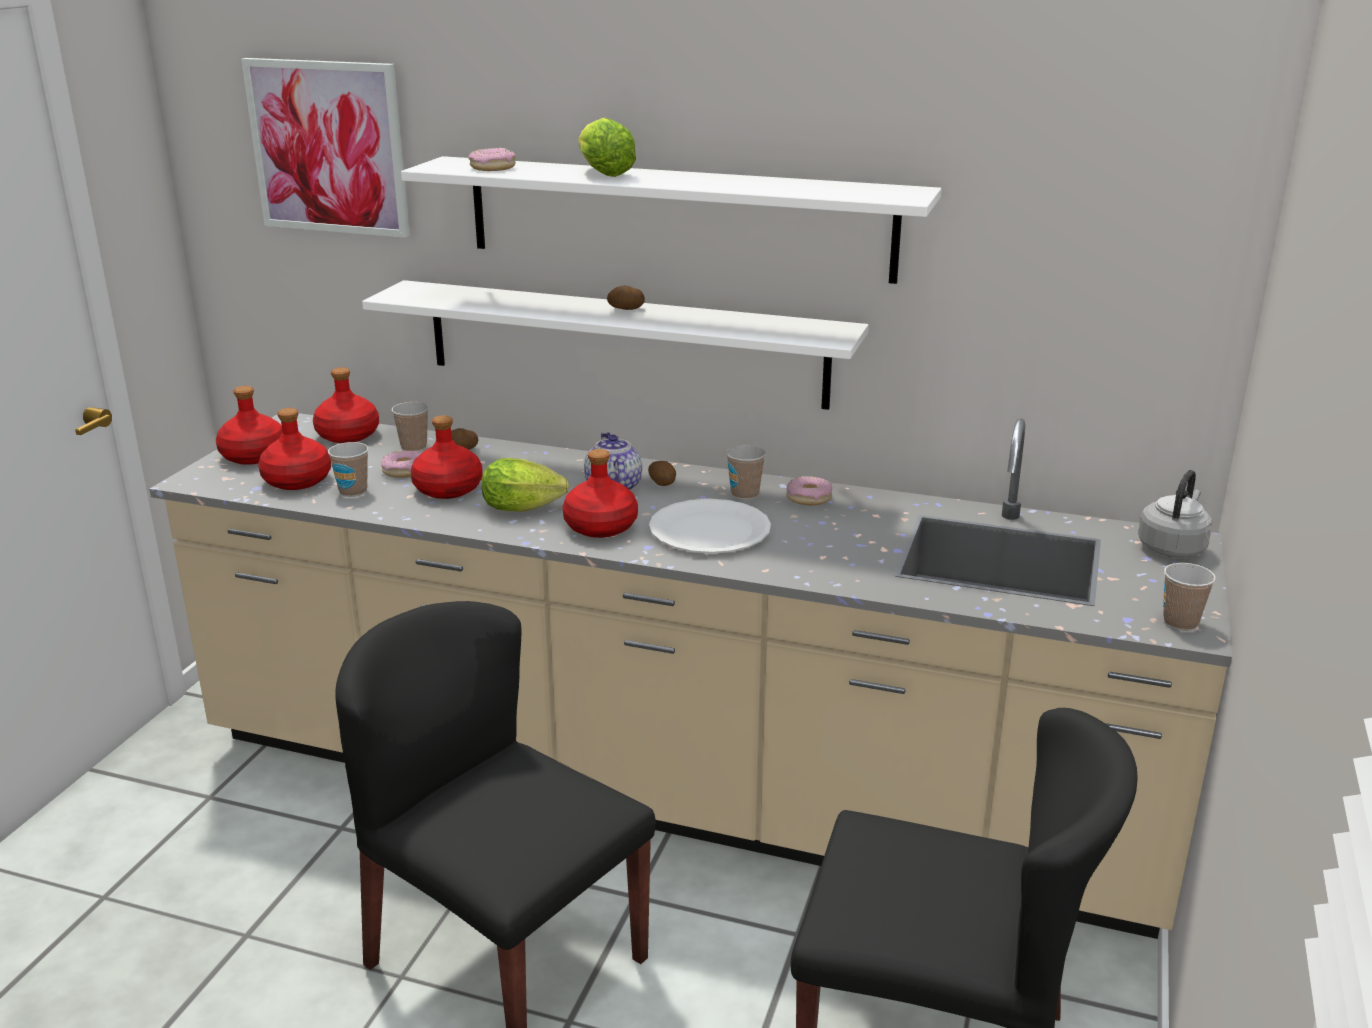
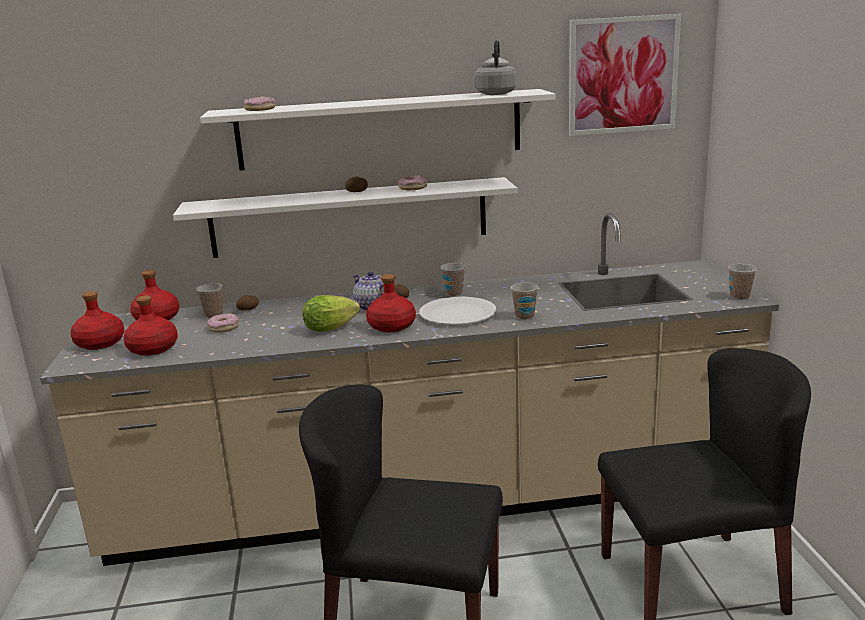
camera: 25 degrees left, 5 degrees down
(328, 147) = (115, 115): picture -> picture (622, 75)
(353, 491) = (202, 345): cup -> cup (524, 316)
(447, 489) = (267, 330): red bottle -> none
(602, 173) = (337, 104): lettuce -> none
(809, 498) = (491, 288): donut -> donut (412, 188)
(1172, 547) = (694, 269): grey kettle -> grey kettle (496, 93)

